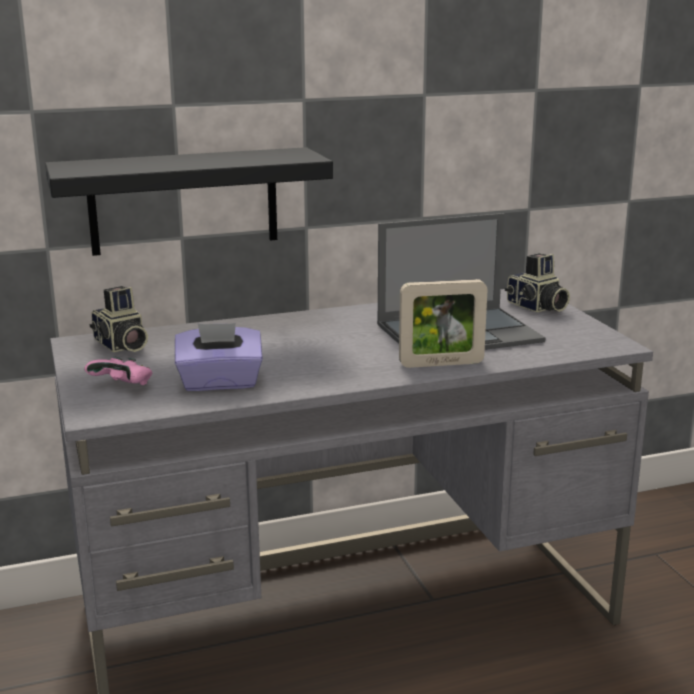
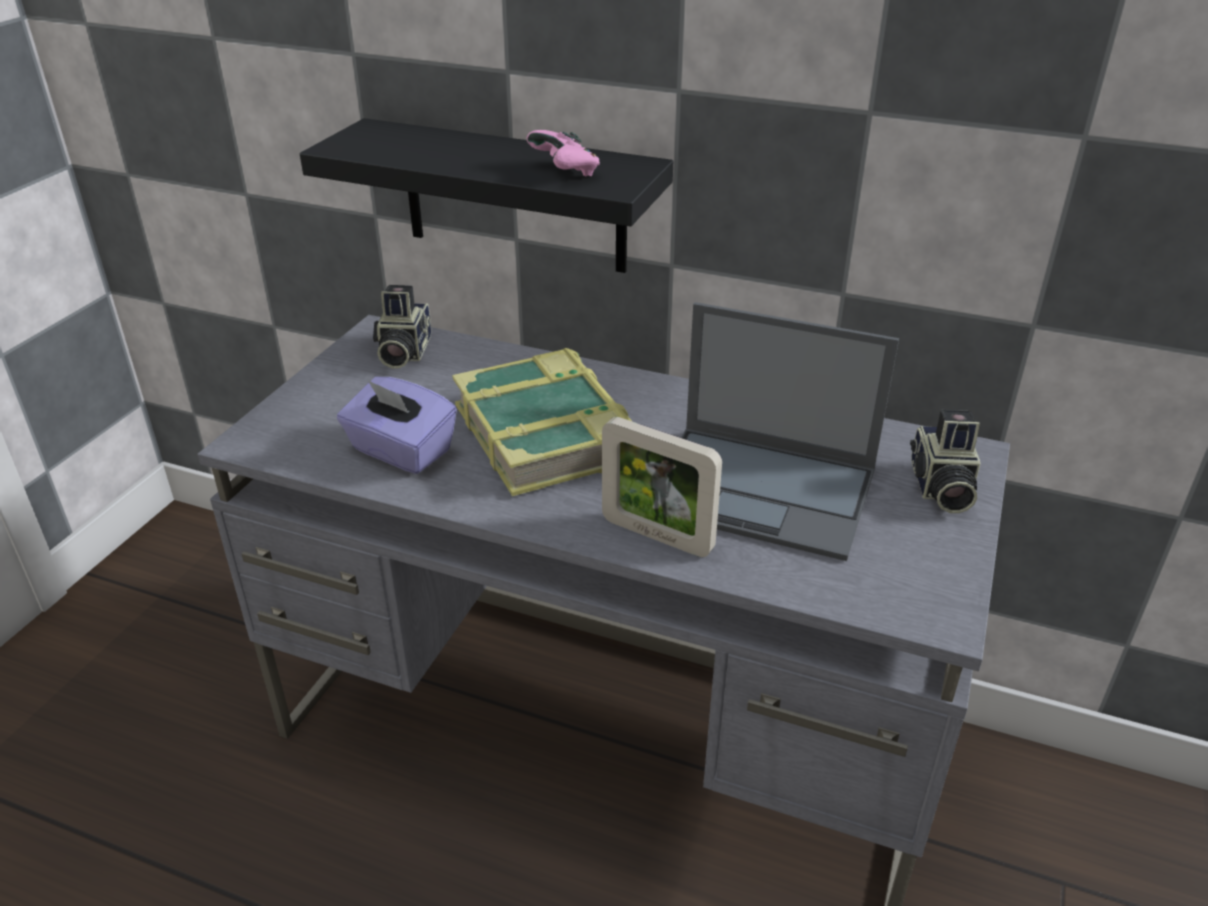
camera: 40 degrees right, 15 degrees up
(123, 386) = (320, 414): pink game controller -> pink game controller (565, 172)
(299, 348) = (549, 433): none -> book

